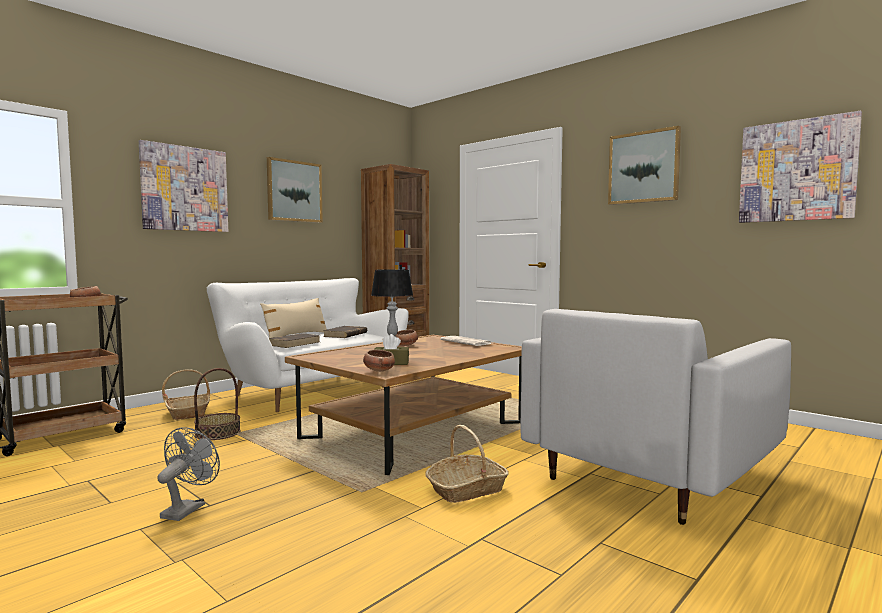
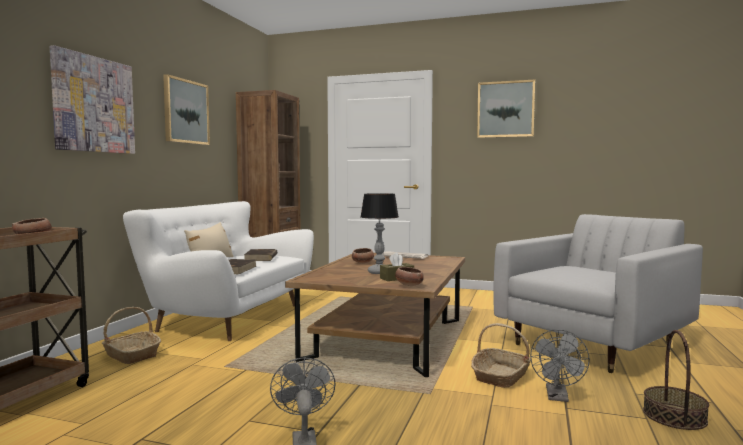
camera: 25 degrees left, 0 degrees up
(218, 433) = (204, 369): basket -> basket (674, 416)
(492, 525) = (558, 397): none -> grey fan
(651, 474) = (594, 344): white armchair -> white armchair turned 150 degrees counterclockwise
(796, 171) = (618, 120): picture -> none

